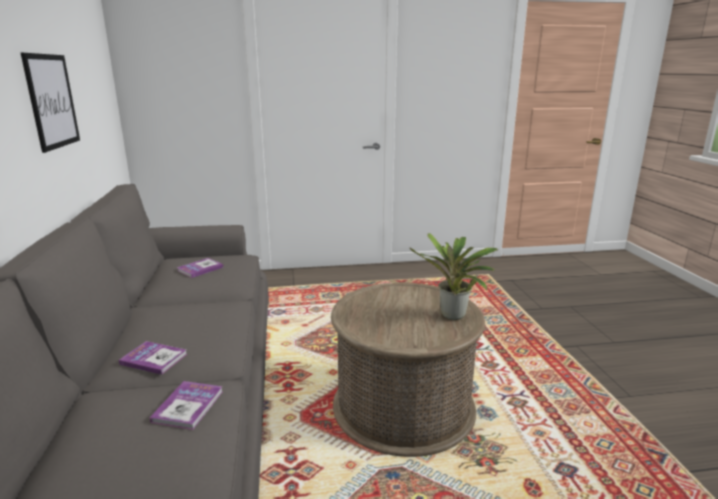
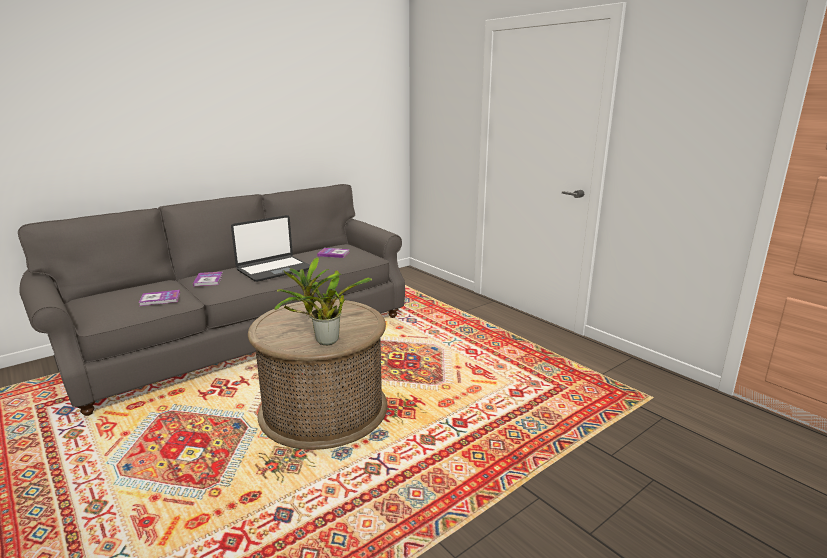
camera: 60 degrees right, 0 degrees up
(52, 101) = (299, 121): picture -> none
(193, 309) = (274, 269): none -> laptop

